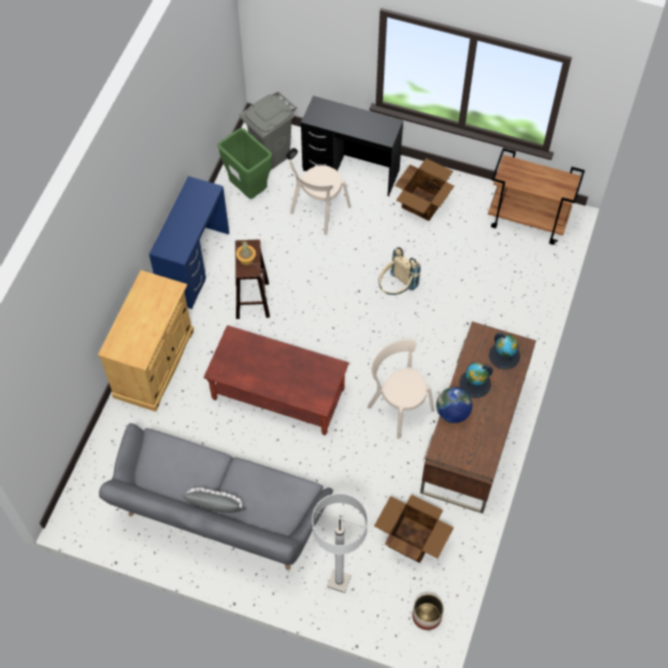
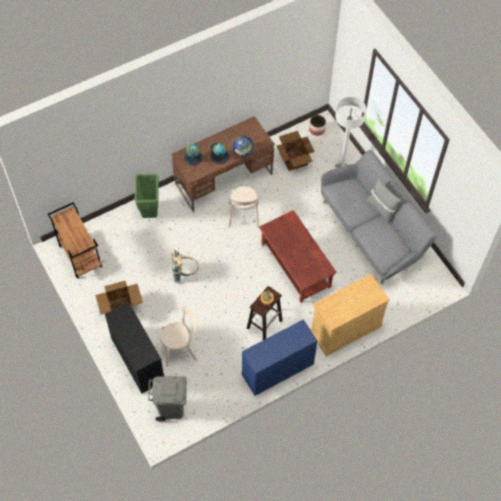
camera: 140 degrees left, 0 degrees up
(249, 190) = (206, 393): green trash can -> green trash can (150, 211)

